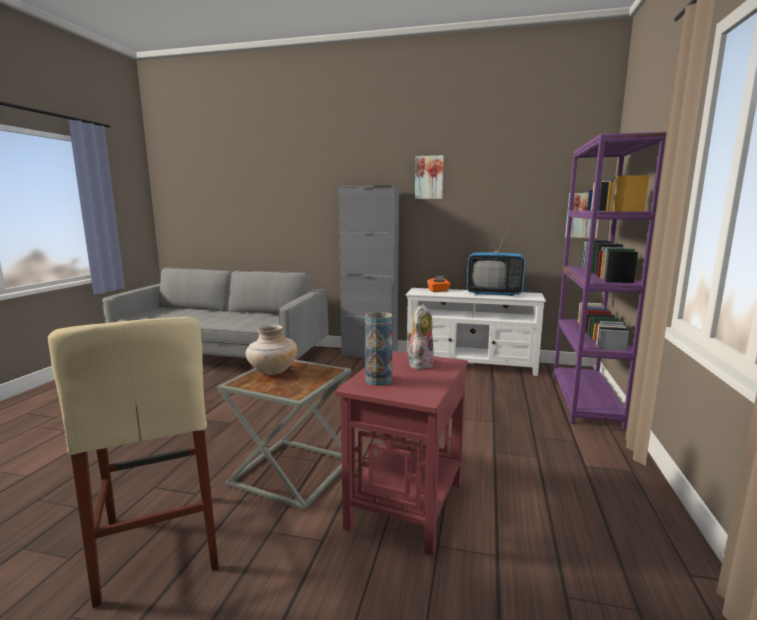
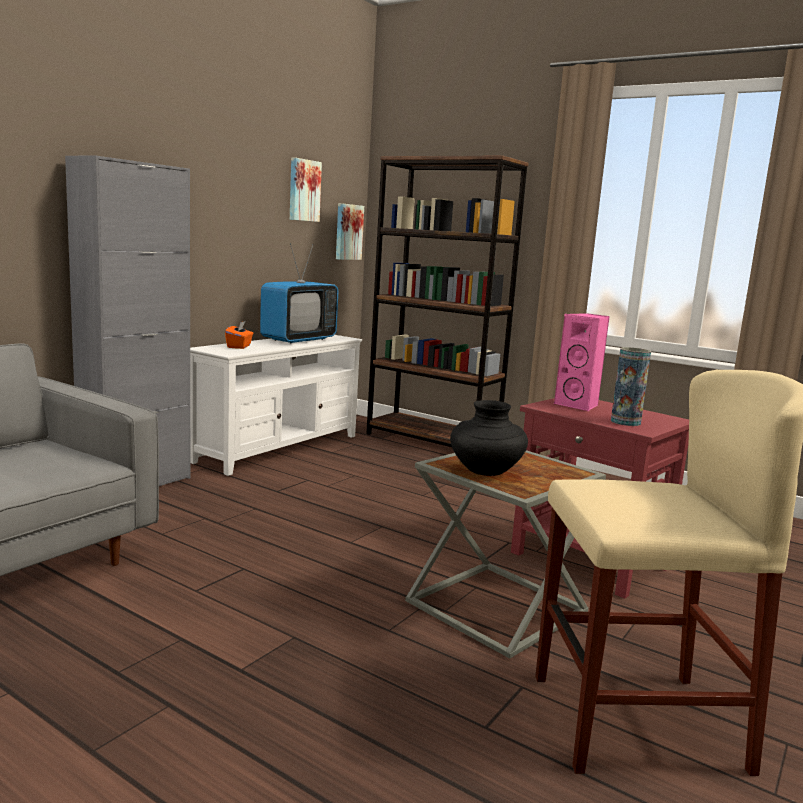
camera: 70 degrees left, 0 degrees up
(272, 371) = (485, 471): beige vase -> black vase
(419, 364) = (579, 405): plush toy -> pink speaker
(429, 177) = (198, 159): picture -> picture (303, 190)
(585, 400) = (432, 441): purple bookcase -> brown bookcase

